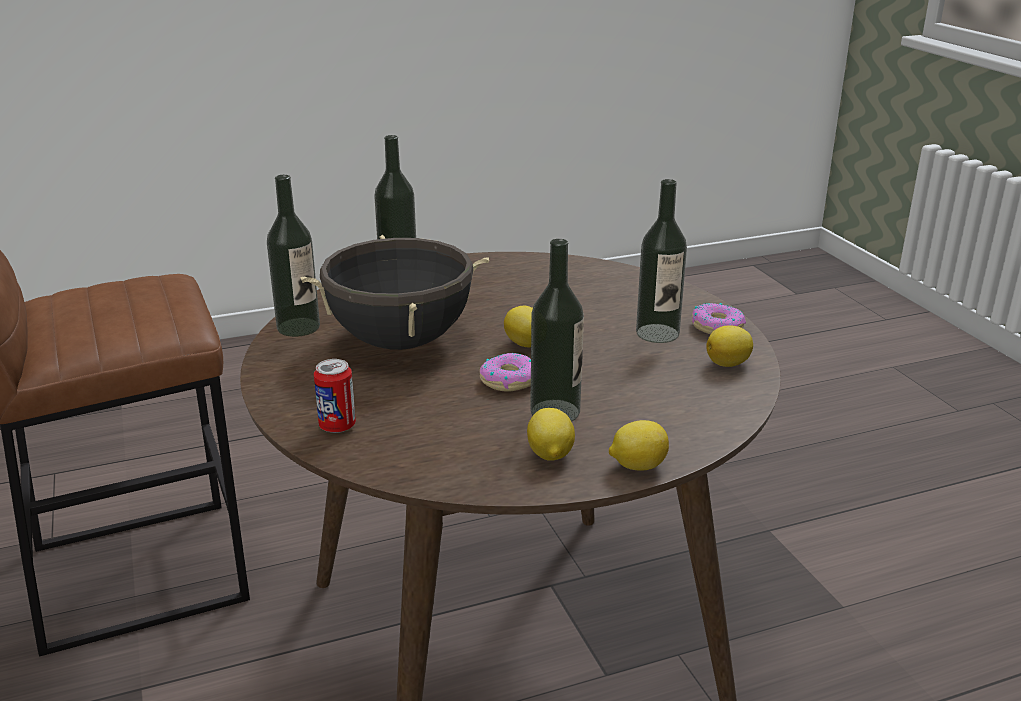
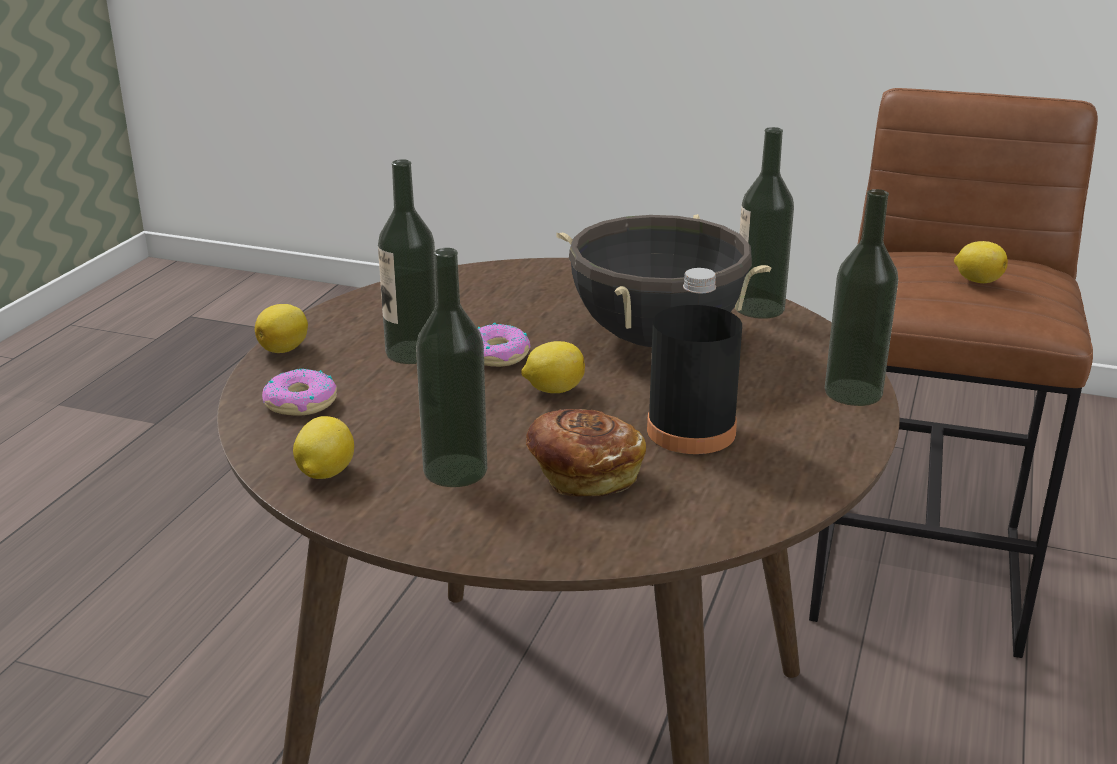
camera: 130 degrees right, 0 degrees up
(337, 426) = (540, 277): can -> none
(511, 296) = (691, 431): none -> black bottle
(550, 455) = (362, 327): lemon -> lemon (977, 280)
(600, 304) = (583, 474): none -> bread
(717, 327) = (403, 517): donut -> donut (300, 403)

